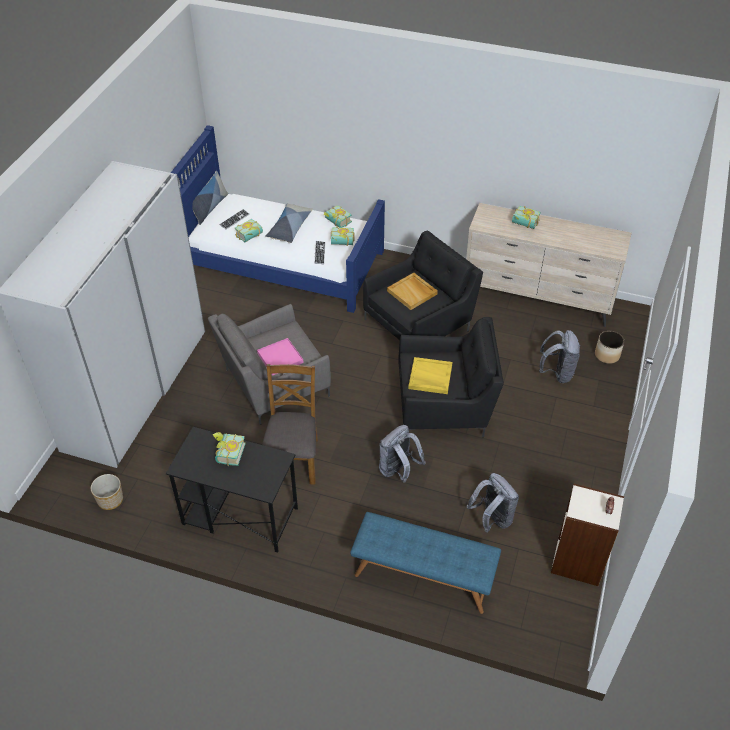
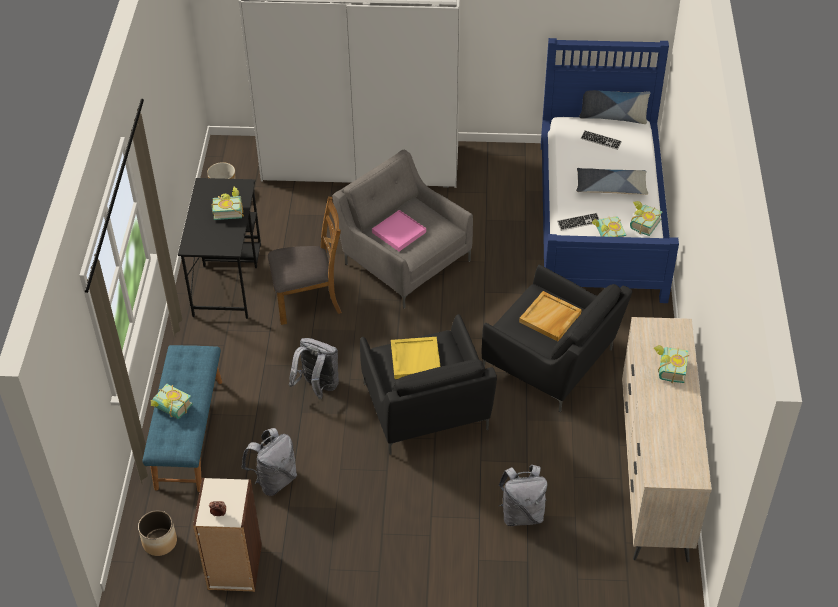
camera: 75 degrees right, 0 degrees up
(251, 237) = (578, 161): book -> book (170, 409)
(607, 355) = (577, 566): planter -> planter (159, 542)

